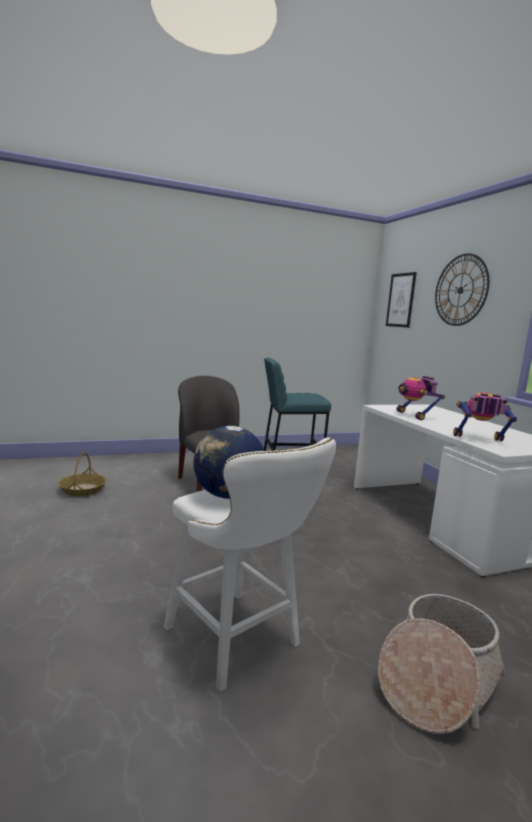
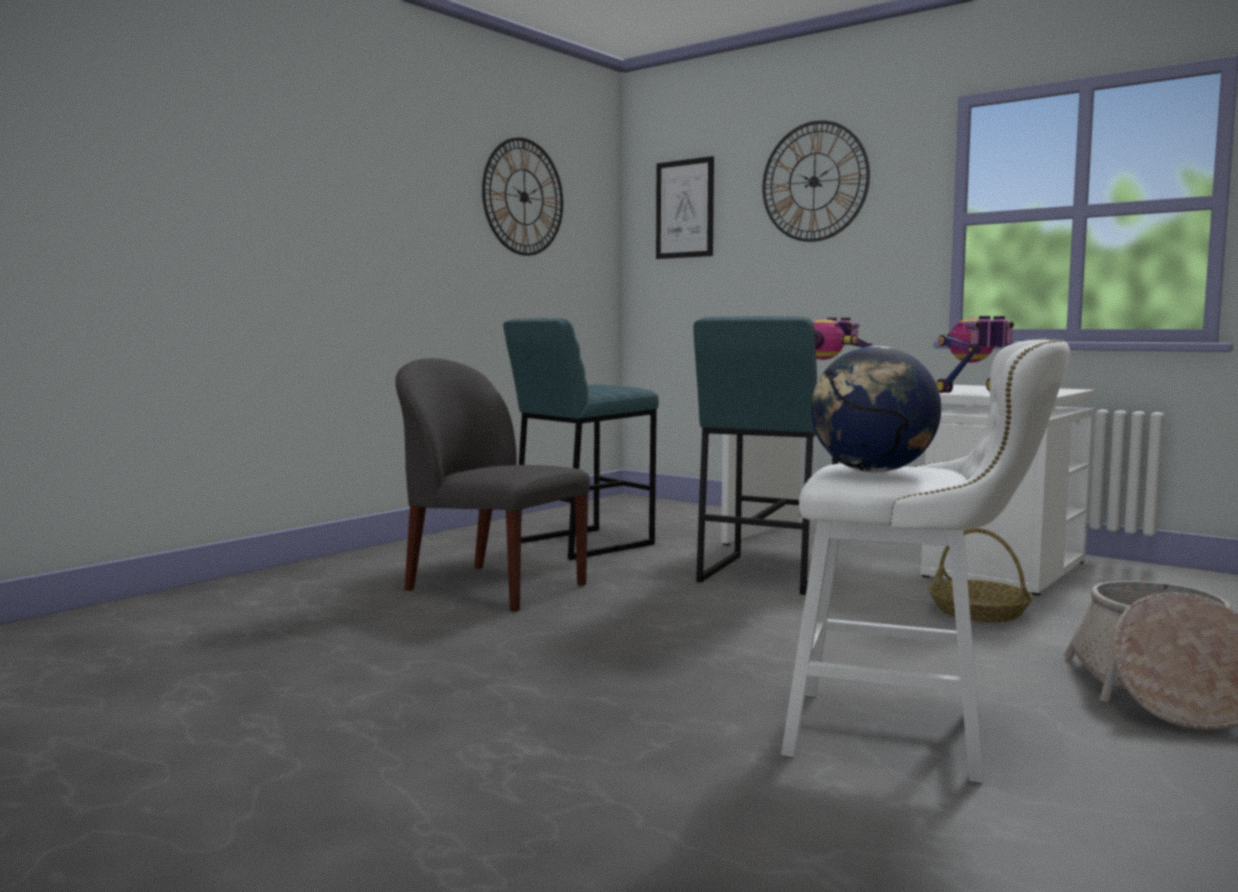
camera: 30 degrees left, 5 degrees down
(82, 490) = (239, 648): basket -> basket (979, 612)
(308, 293) = (524, 197): none -> wall clock
(344, 514) = (766, 575): none -> turquoise stool

